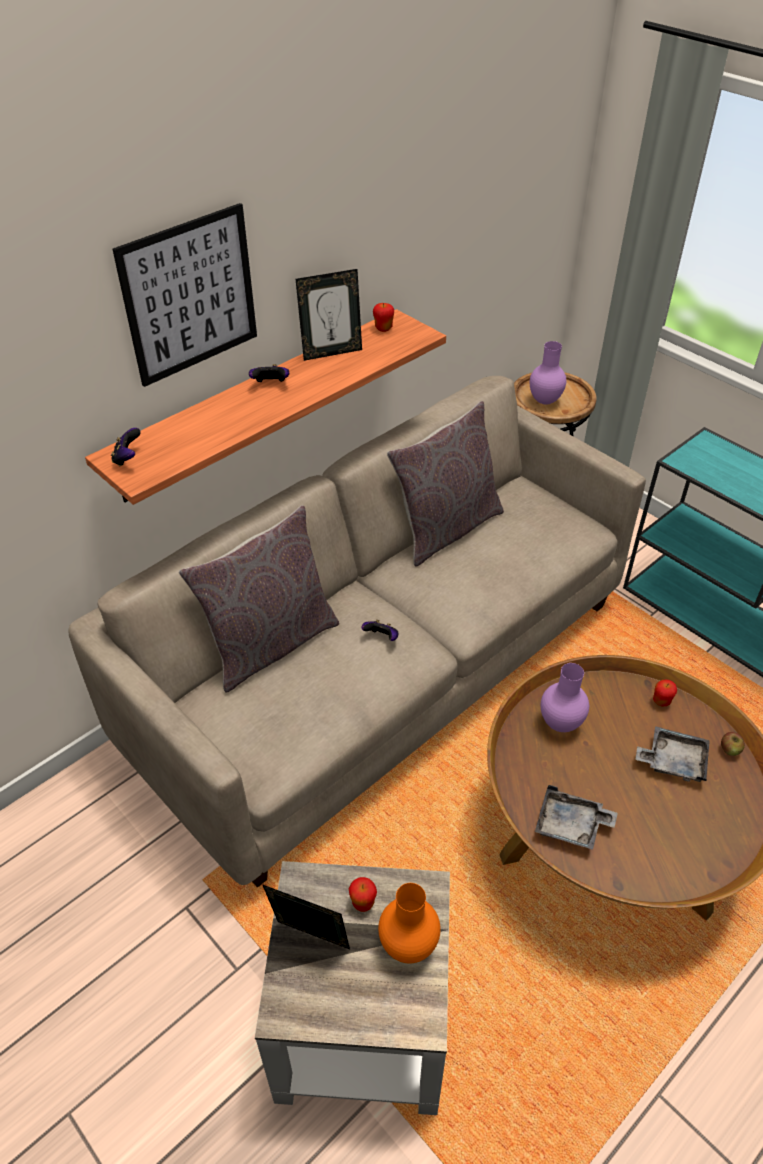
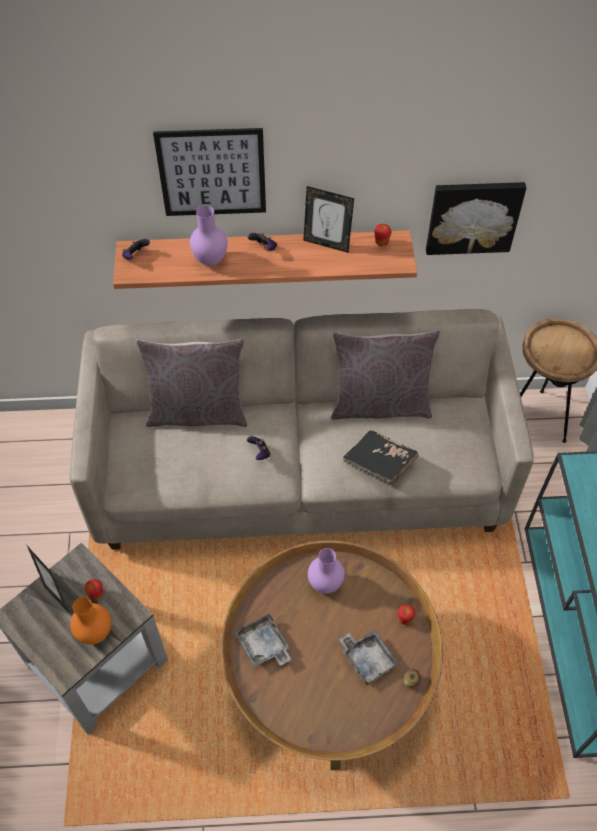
camera: 40 degrees right, 10 degrees up
(448, 267) = (473, 216): none -> picture
(504, 575) = (380, 463): none -> black book
(545, 401) = (551, 350): purple vase -> purple vase (211, 260)

